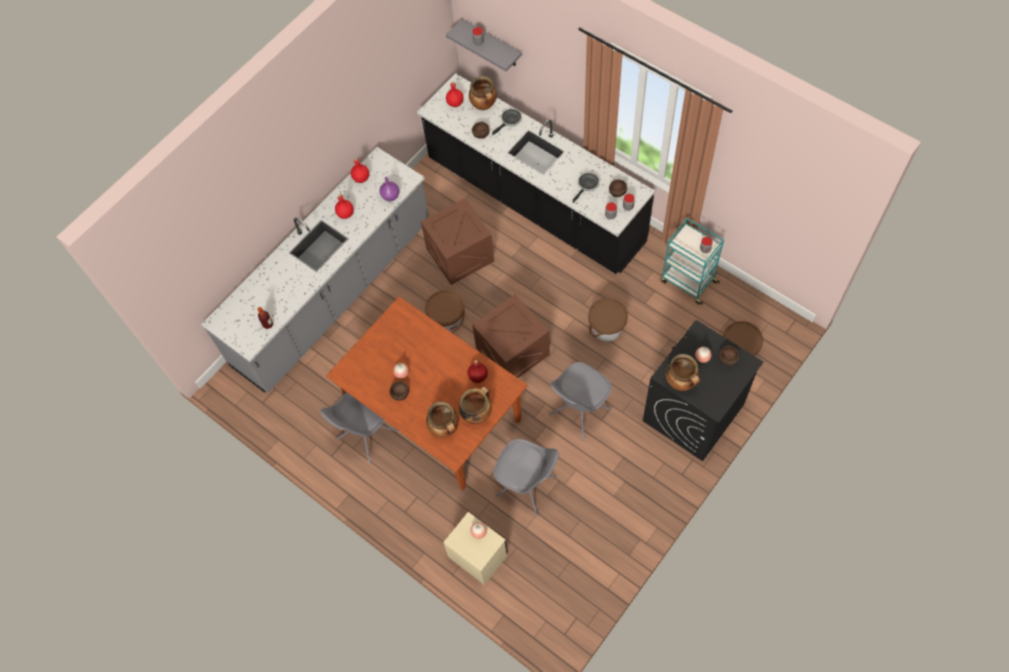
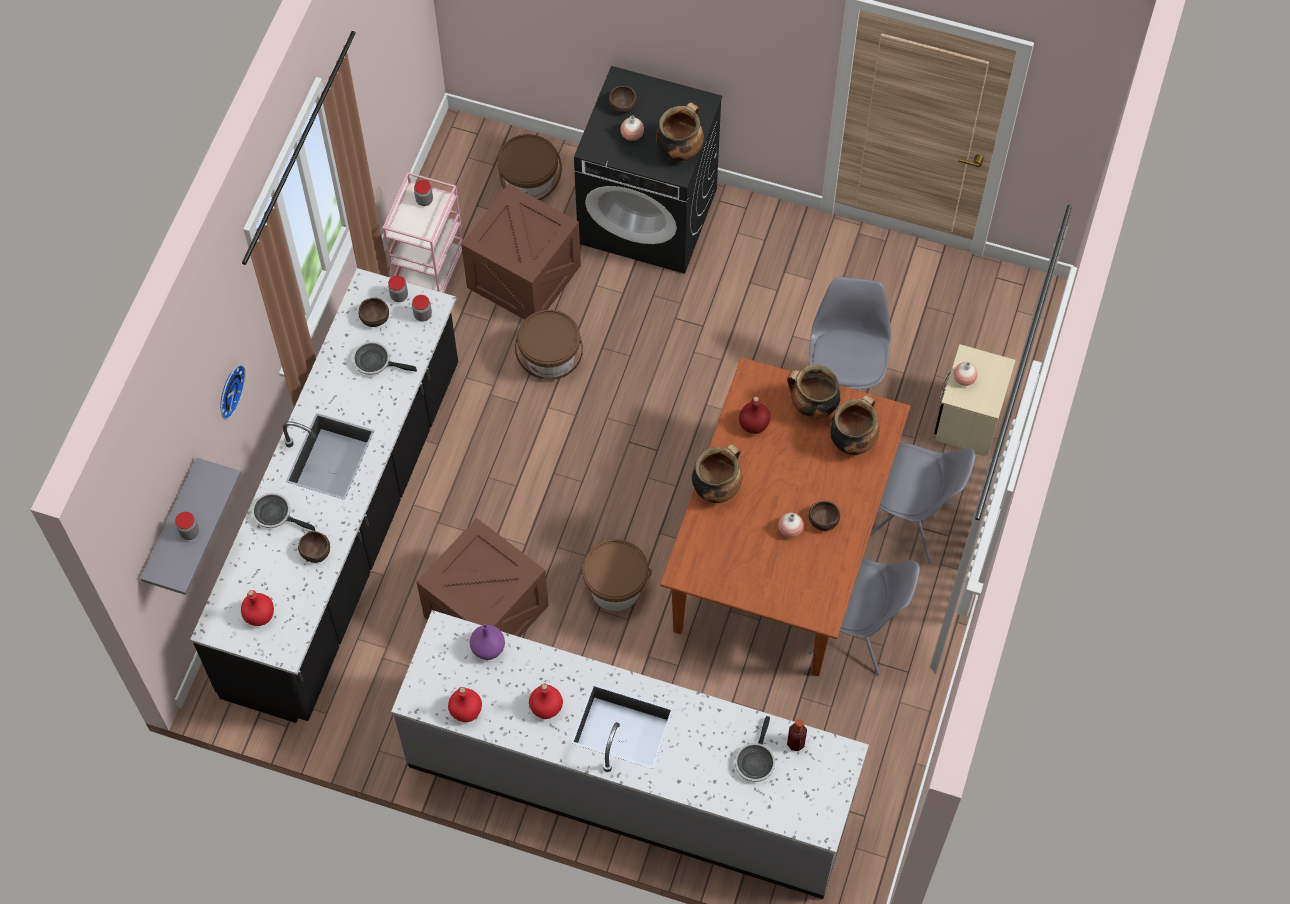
camera: 115 degrees left, 0 degrees up
(268, 301) = (755, 760): none -> frying pan
(484, 105) = (252, 566): cooking pot -> cooking pot (716, 488)
(512, 351) = (636, 475): crate -> crate (524, 276)
(558, 74) = (228, 390): none -> wall clock
(579, 412) = (702, 357): grey chair -> grey chair (909, 523)
(687, 281) = (430, 273): turquoise cart -> pink cart

